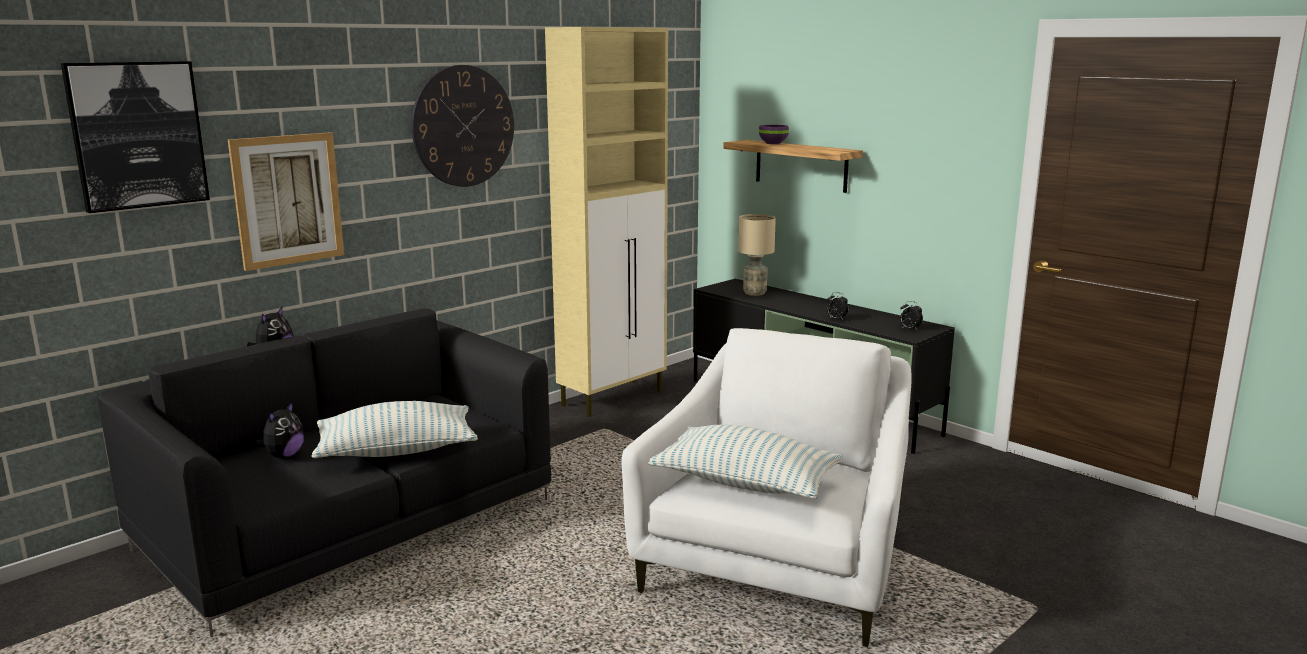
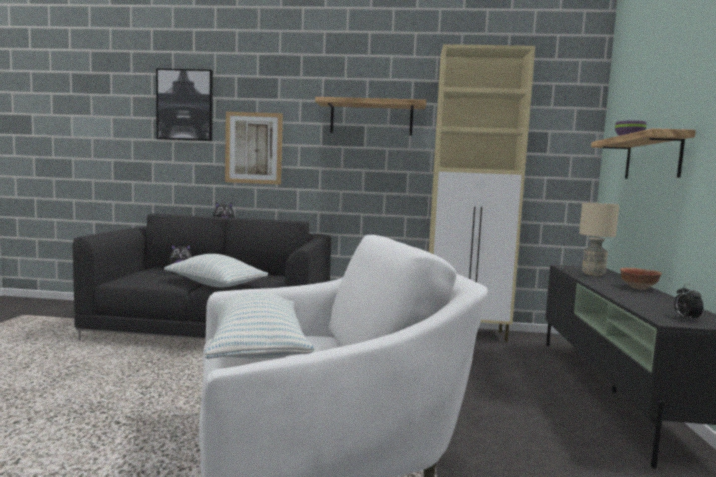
camera: 50 degrees right, 10 degrees down
(463, 126) = (371, 118): wall clock -> shelf
(819, 302) = (639, 288): none -> bowl
(836, 319) = (619, 296): alarm clock -> none

